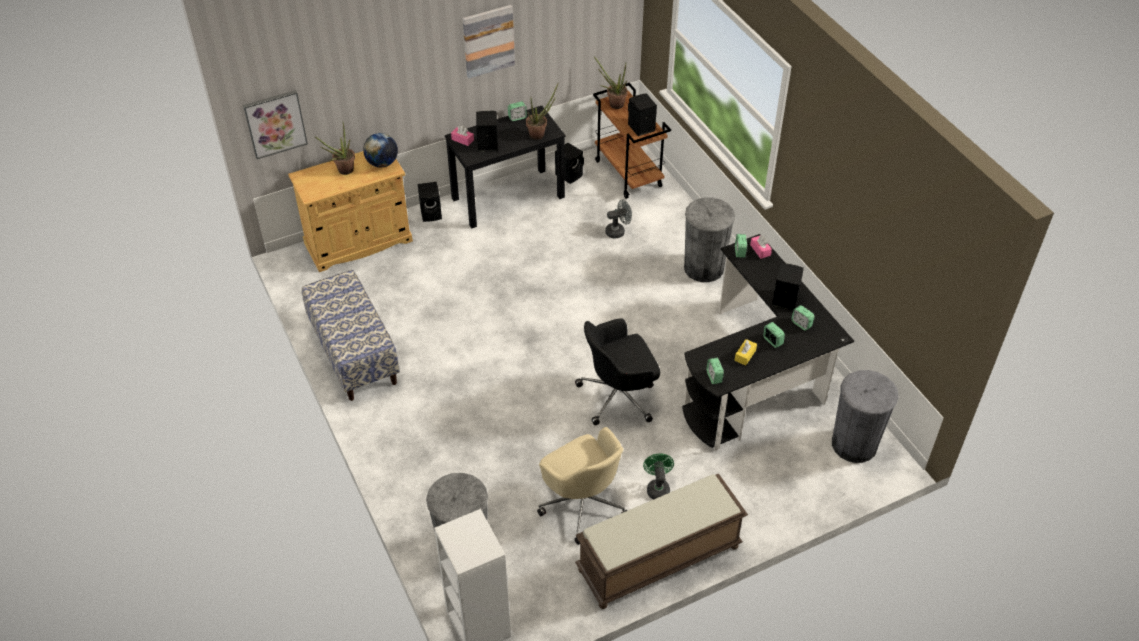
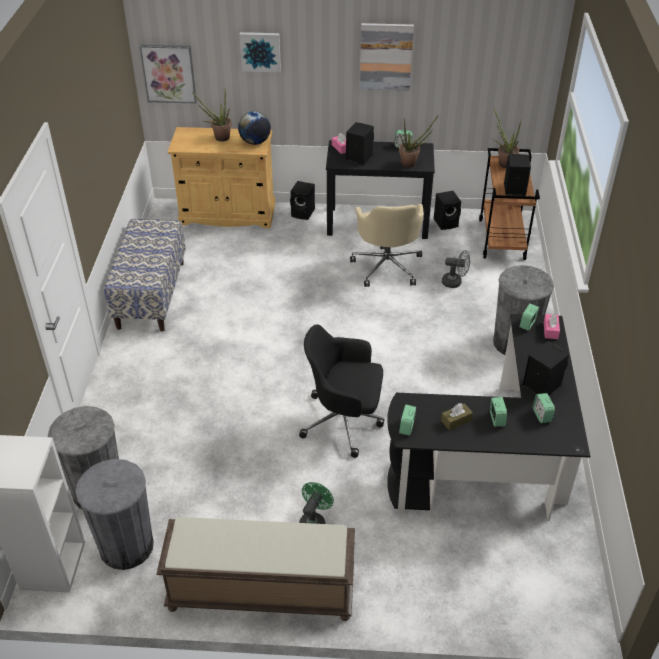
camera: 30 degrees right, 5 degrees down
(367, 73) = (260, 51): none -> picture
(582, 502) = (233, 502): beige office chair -> beige office chair (387, 266)
(745, 355) = (456, 420): yellow tissue box -> brown tissue box
(854, 444) = (553, 576): grey trash can -> grey trash can (126, 546)

